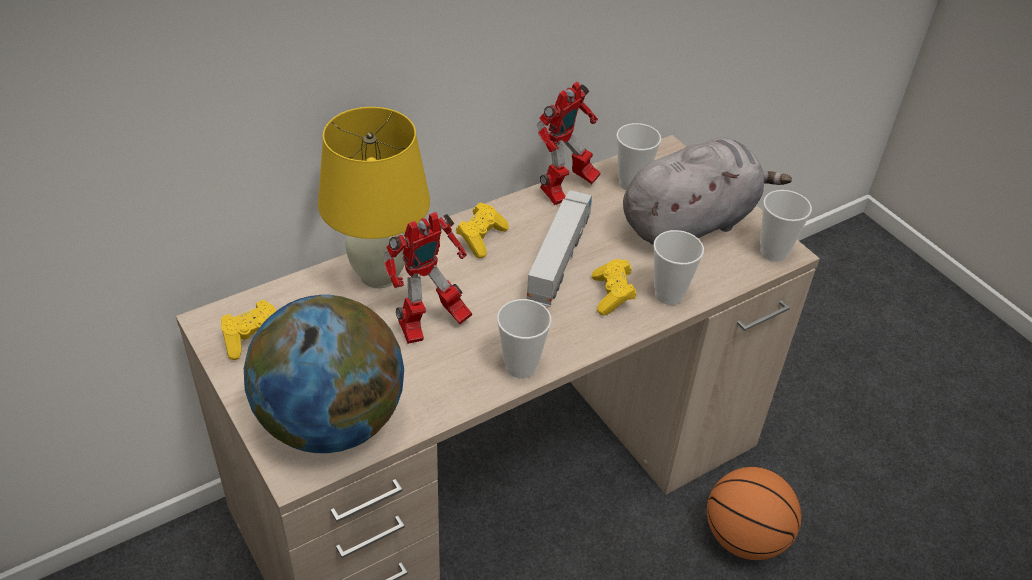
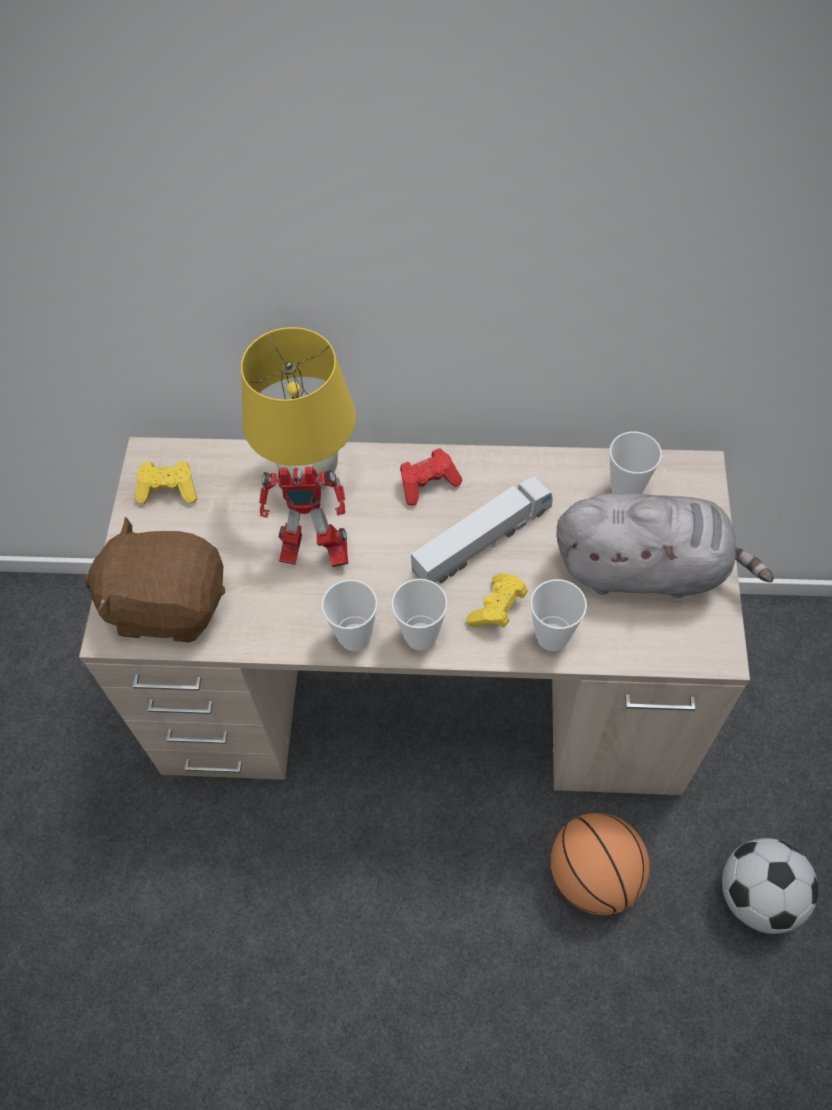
camera: 40 degrees right, 15 degrees up
(331, 422) = (167, 603): globe -> brown plush toy
(481, 238) = (428, 483): yellow game controller -> red game controller
(565, 190) = (552, 467): toy robot -> none
(773, 252) = (704, 647): cup -> cup (421, 636)
(861, 483) = (758, 896): none -> football

